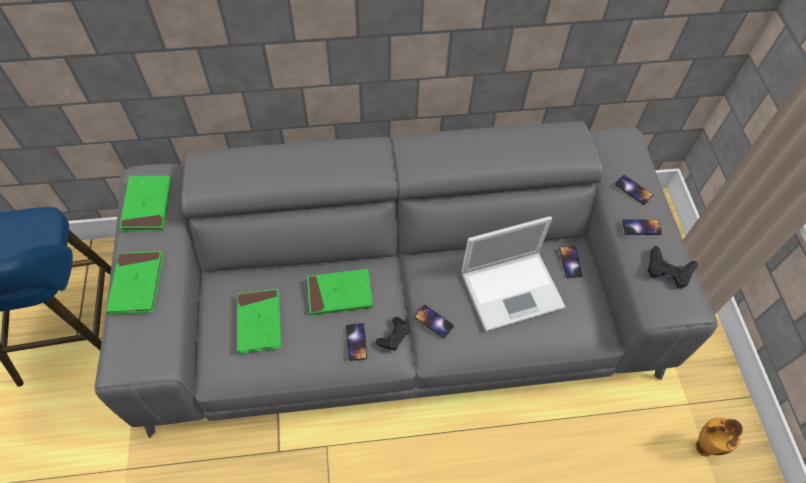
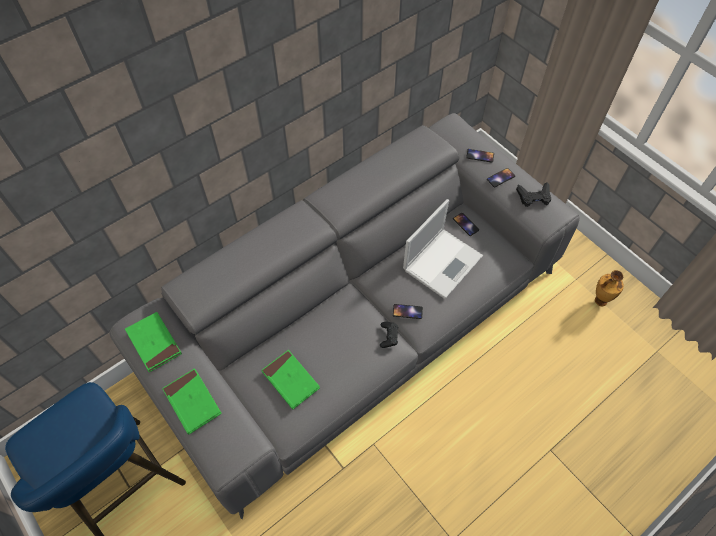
camera: 30 degrees left, 0 degrees up
(340, 293) = (332, 329): green book -> none
(356, 342) = (367, 354): phone -> none

